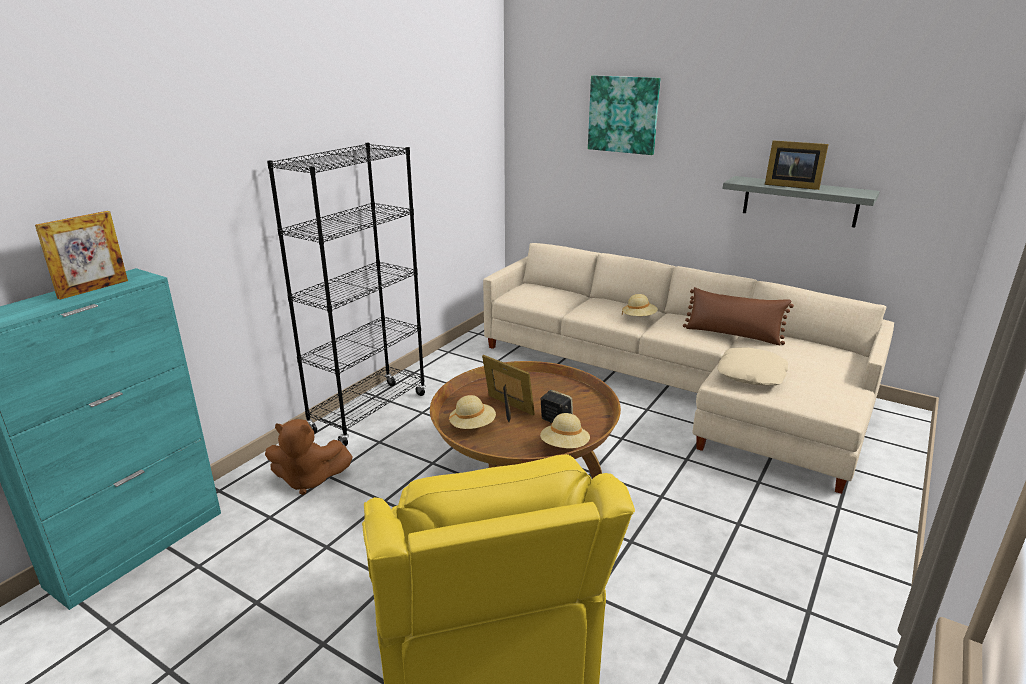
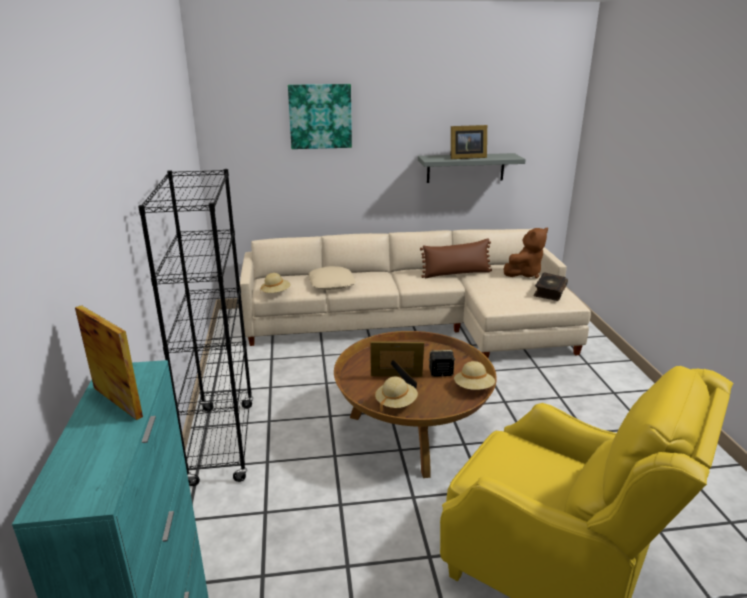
camera: 40 degrees left, 0 degrees up
(93, 289) = (117, 402): picture frame -> picture frame turned 45 degrees counterclockwise
(308, 480) = (251, 525): brown plush toy -> brown plush toy (524, 274)
(639, 317) = (385, 280): beige hat -> beige hat (276, 293)
(752, 374) = (503, 295): beige pillow -> beige pillow (332, 283)
(824, 389) = (549, 292): none -> book

